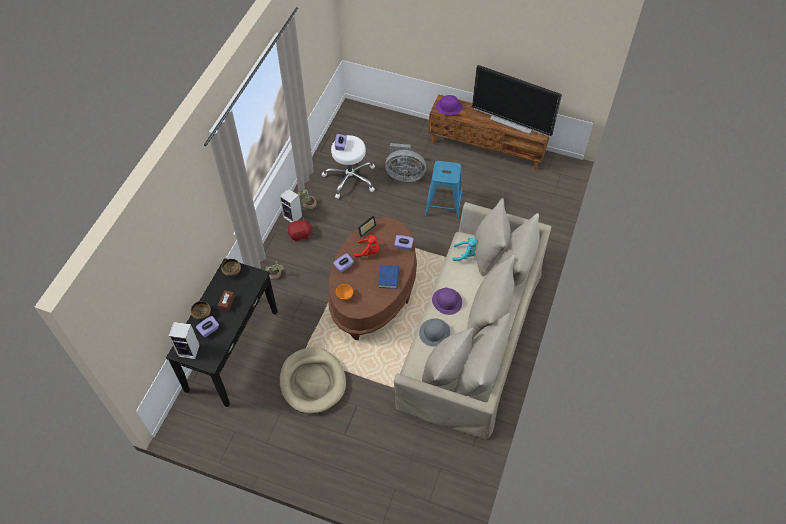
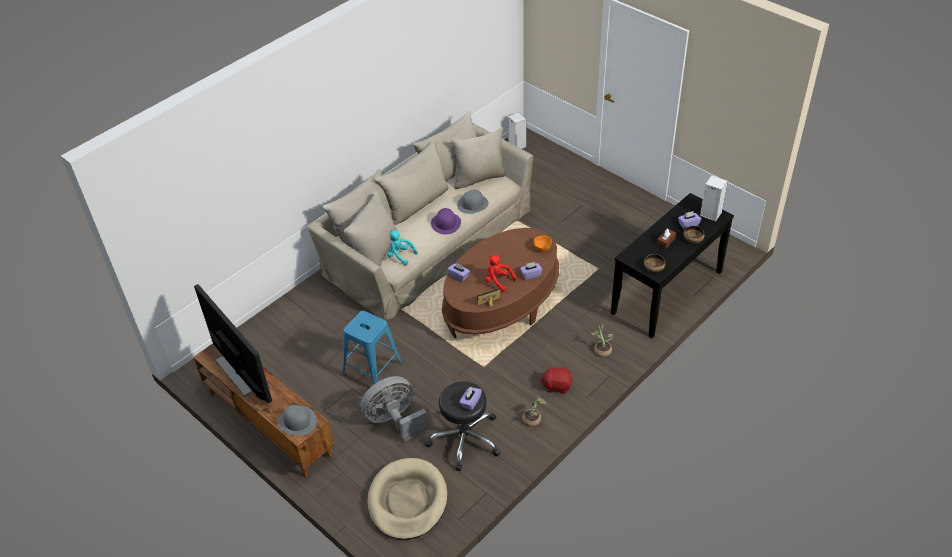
camera: 155 degrees left, 10 degrees down
(293, 217) = (557, 410): speaker -> speaker (516, 145)
(312, 382) = (595, 247): beige dog bed -> beige dog bed (407, 501)
(350, 178) = (464, 439): white stool -> black stool
(388, 278) = (490, 252): blue book -> none
(404, 175) = (395, 420): grey fan -> grey fan turned 60 degrees counterclockwise
(449, 107) = (297, 421): purple hat -> grey hat

